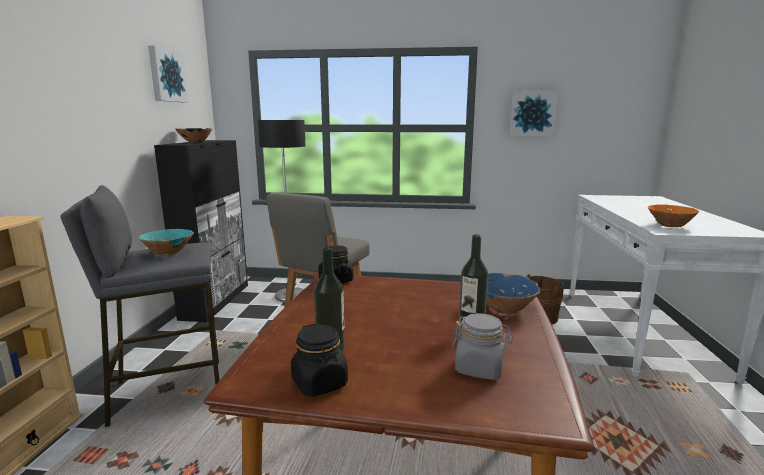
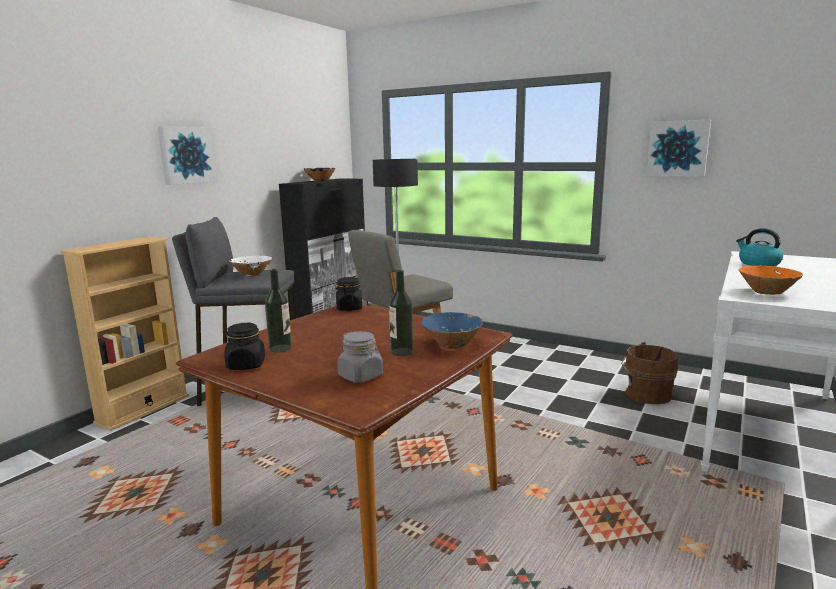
camera: 25 degrees right, 0 degrees up
(166, 75) = (299, 121): picture -> picture (186, 155)
(168, 253) = (252, 274): turquoise bowl -> white bowl
(615, 203) = (758, 263): none -> kettle

